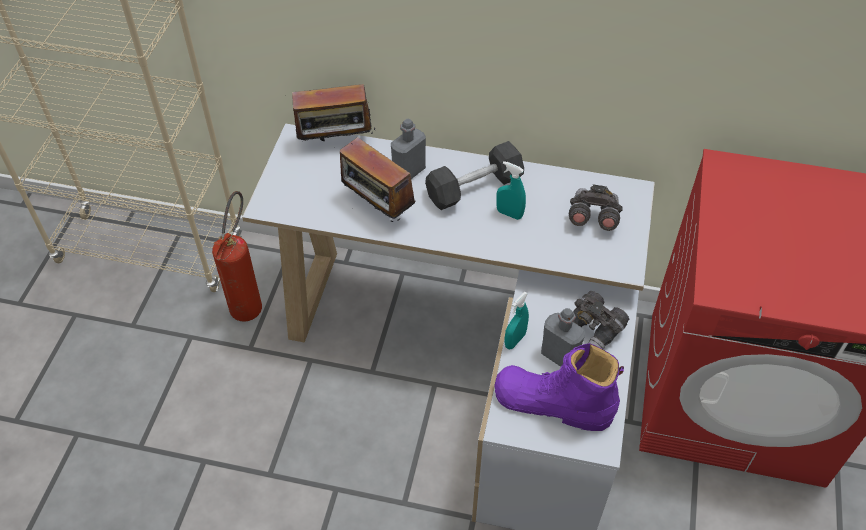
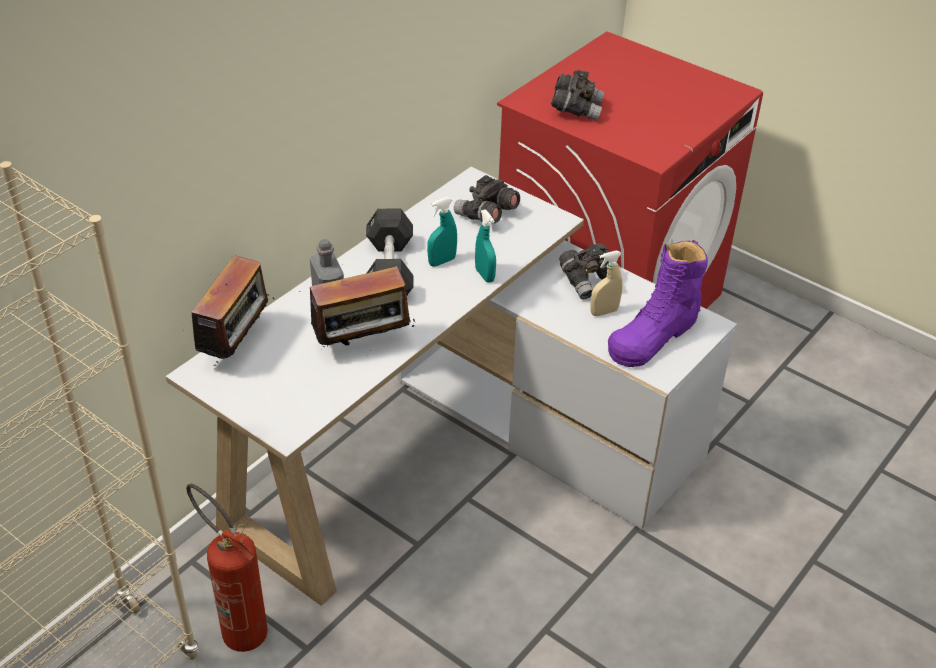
camera: 65 degrees left, 10 degrees down
(515, 340) = (570, 332): turquoise spray bottle -> turquoise spray bottle (484, 275)
(559, 355) = (604, 312): grey bottle -> beige spray bottle
(744, 205) = (576, 109): none -> grey binoculars

